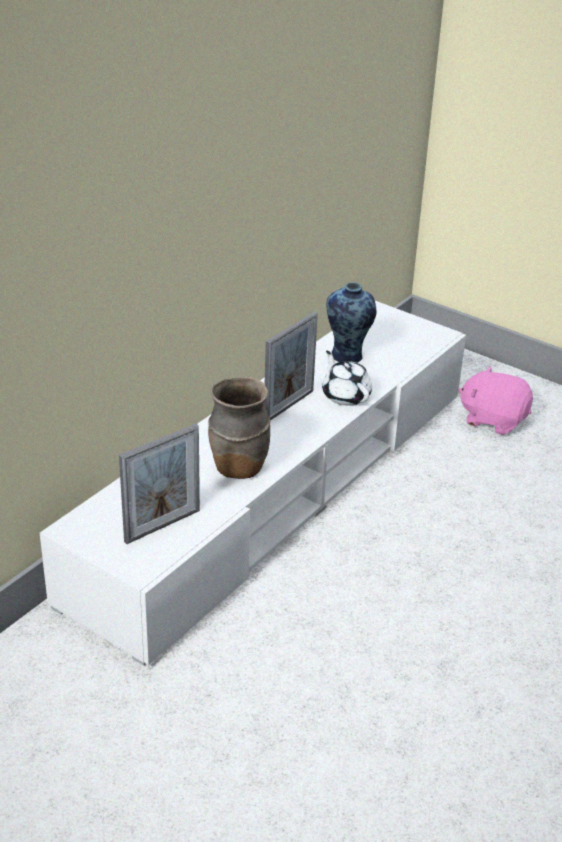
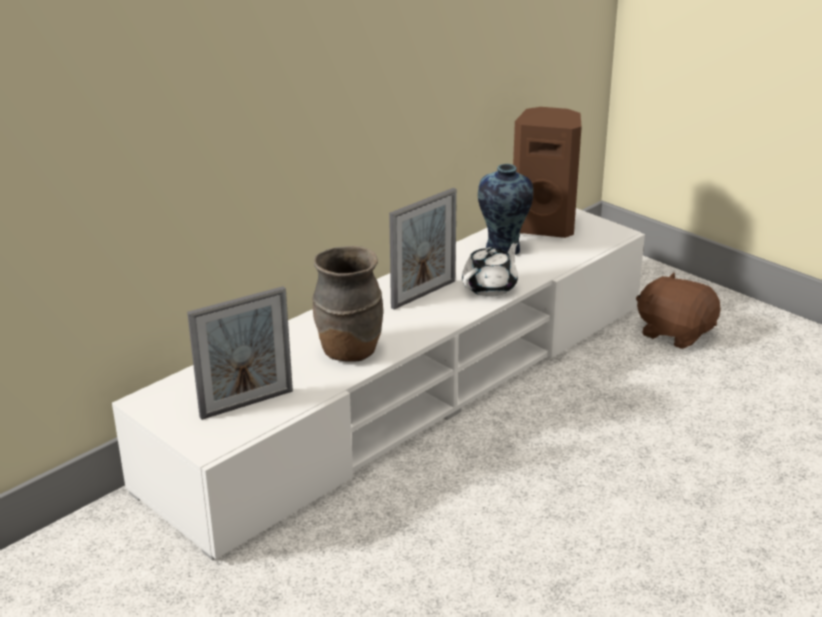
camera: 10 degrees right, 5 degrees down
(345, 395) = (490, 287): white teapot -> white teapot turned 60 degrees clockwise
(378, 330) = (544, 226): none -> brown speaker
(493, 419) = (675, 333): pink plush toy -> brown plush toy

